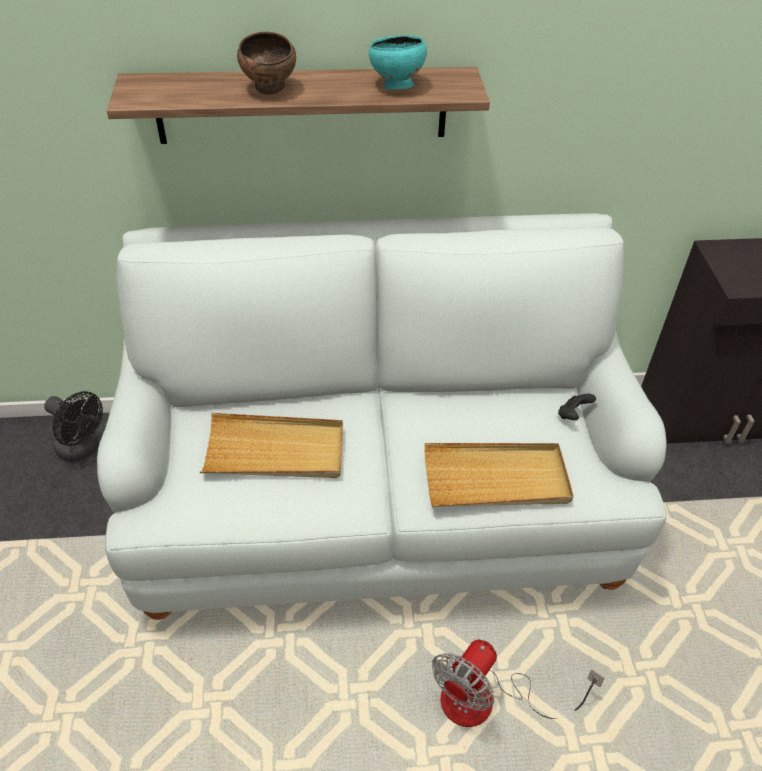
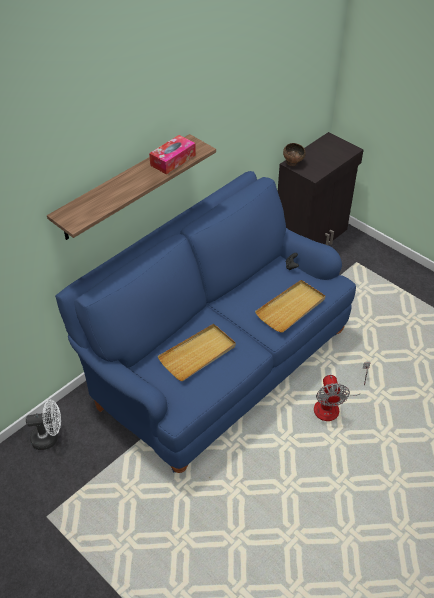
camera: 40 degrees left, 0 degrees up
(83, 449) = (49, 438): black fan -> white fan
(270, 90) = (126, 188): brown bowl -> brown bowl (293, 163)
(377, 502) = (216, 364): white sofa -> blue sofa
(395, 87) = (173, 160): turquoise bowl -> tissue box

